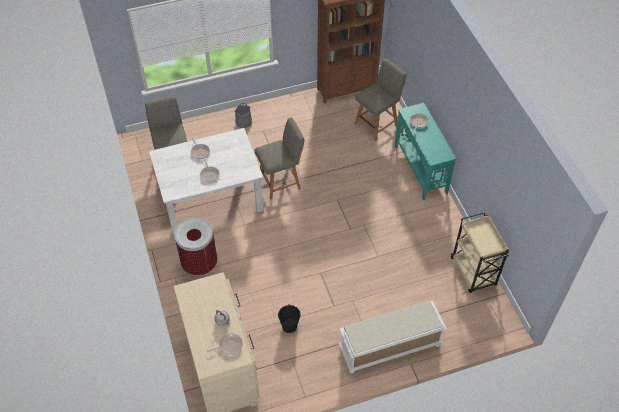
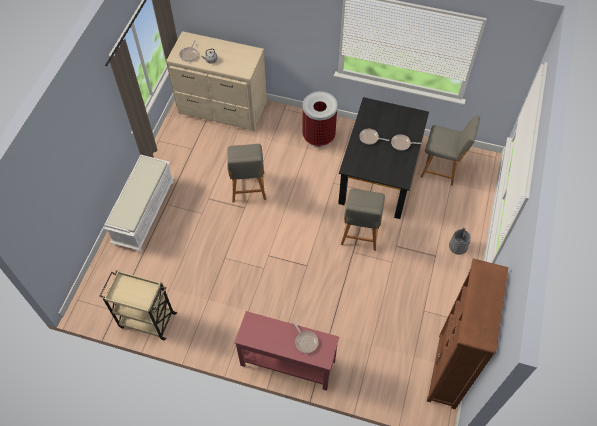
camera: 125 degrees right, 5 degrees up
(211, 198) = (379, 175): white dining table -> black dining table
(289, 326) = (217, 161): black bucket -> none
(377, 124) = (375, 365): grey chair -> grey chair (248, 188)
(420, 169) = (287, 362): turquoise console table -> red console table

